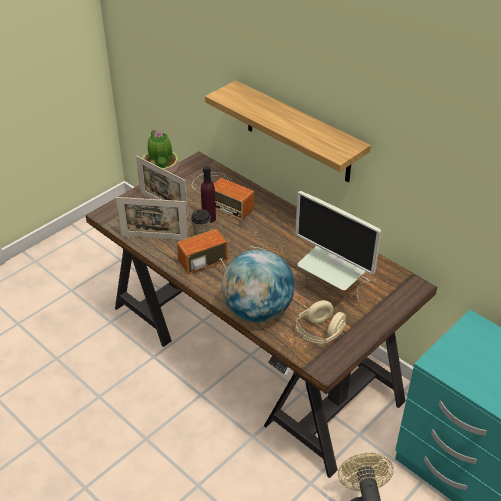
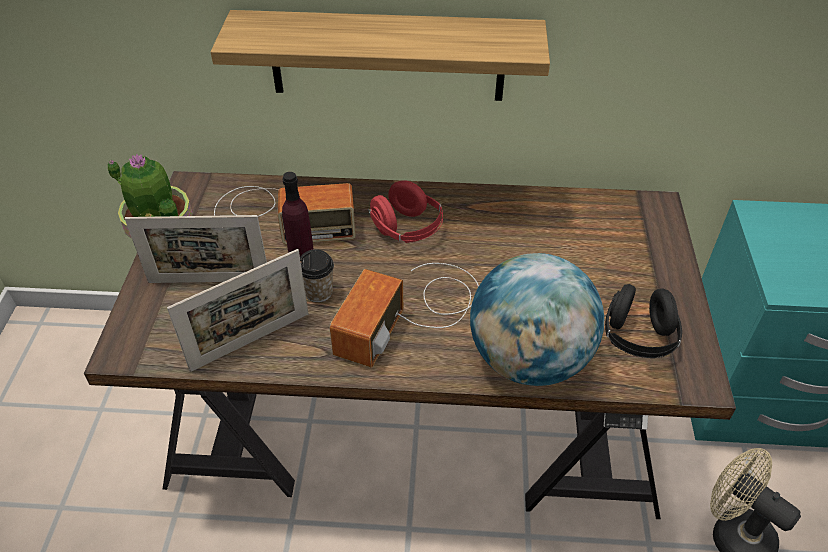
camera: 40 degrees left, 5 degrees up
(271, 229) = (407, 229): none -> red headphones
(319, 333) = (637, 338): beige headphones -> black headphones
(333, 287) = (577, 263): monitor -> none

